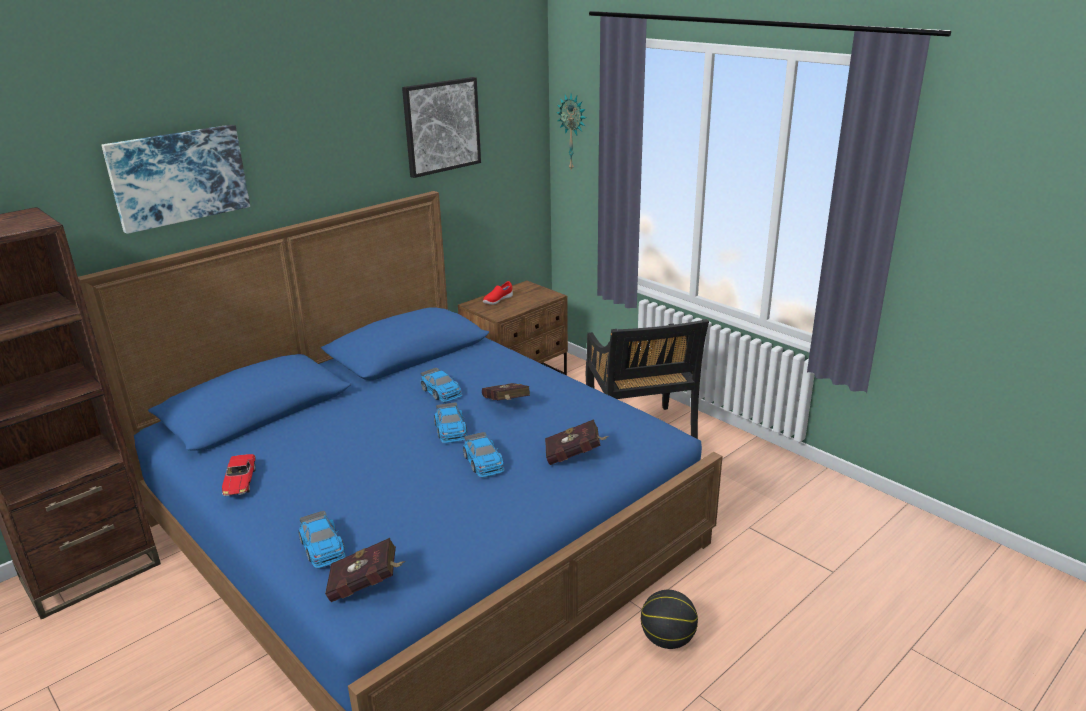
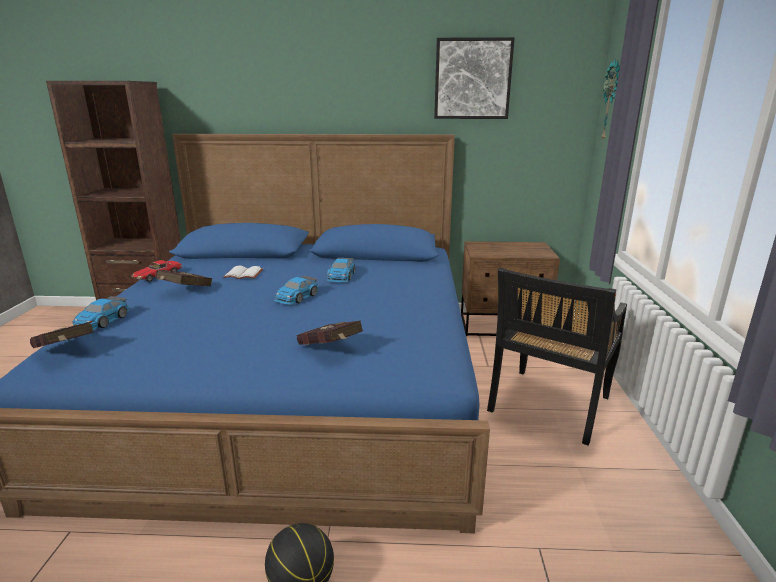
camera: 45 degrees right, 5 degrees down
(178, 176) = (246, 80): picture -> none
(338, 433) = (244, 274): none -> white book
(483, 462) = (269, 323): toy car -> none
(497, 301) = (496, 246): red shoe -> none
(506, 405) = (360, 299): red book -> red book (184, 291)

